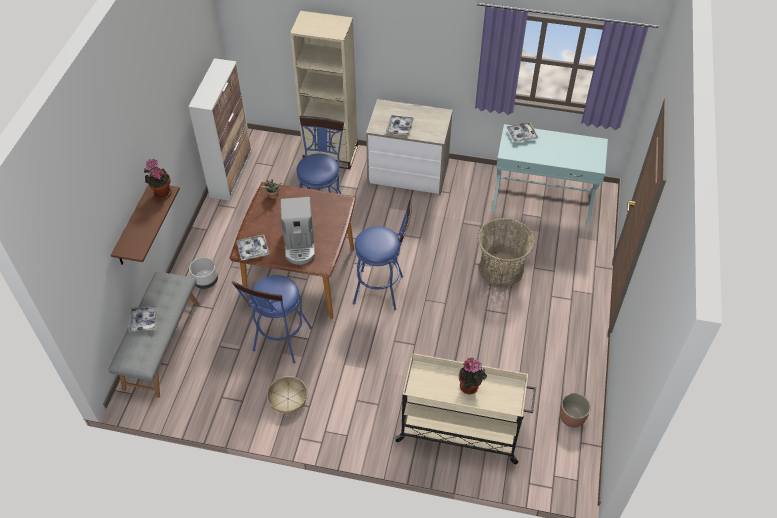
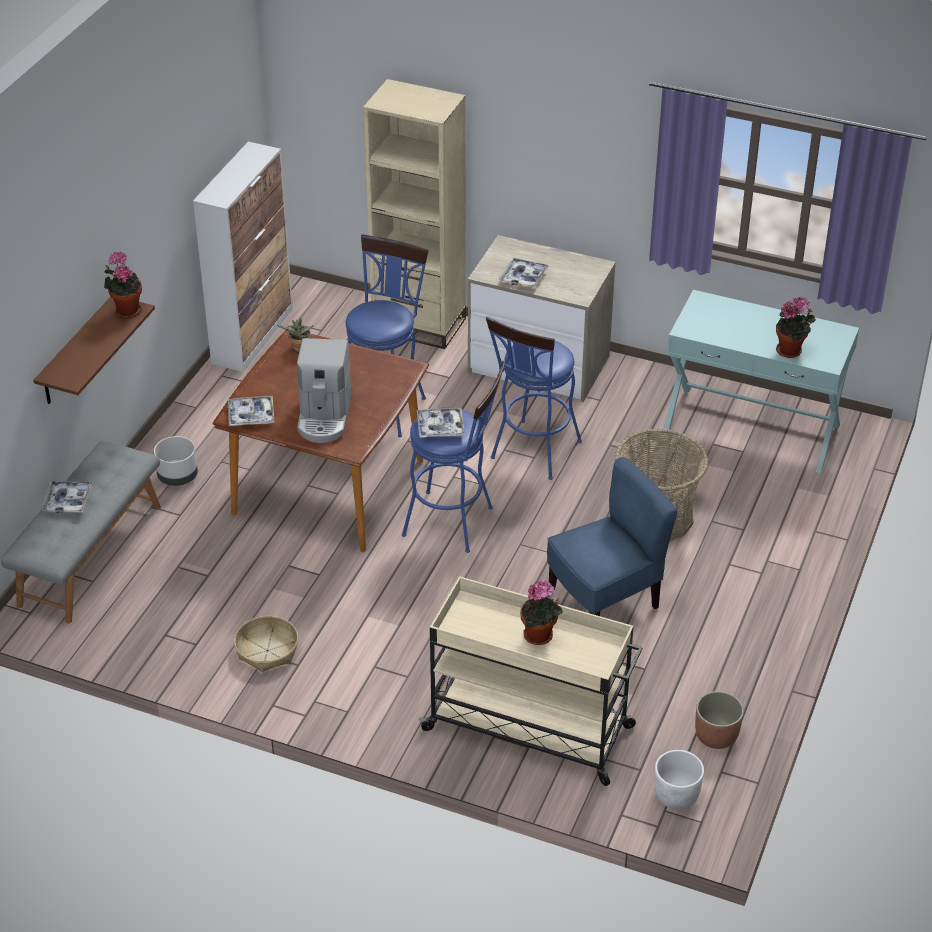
camera: 10 degrees right, 10 degrees down
(280, 343) = (274, 575): blue stool -> blue stool (532, 454)
(484, 332) = (604, 600): none -> blue chair
(521, 135) = (718, 307): tray -> tray (440, 427)
(558, 464) = (676, 796): none -> white planter
(572, 160) = (791, 351): none -> potted plant

